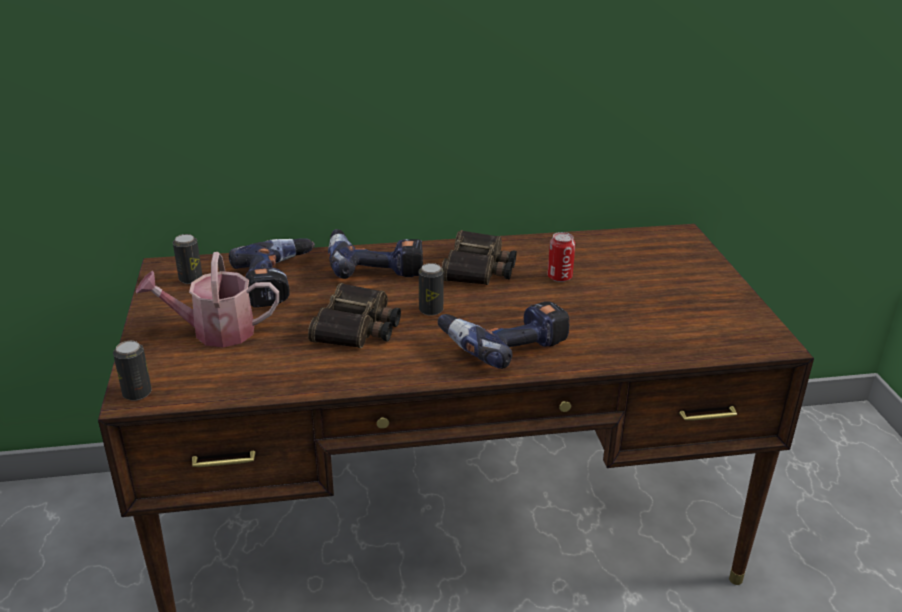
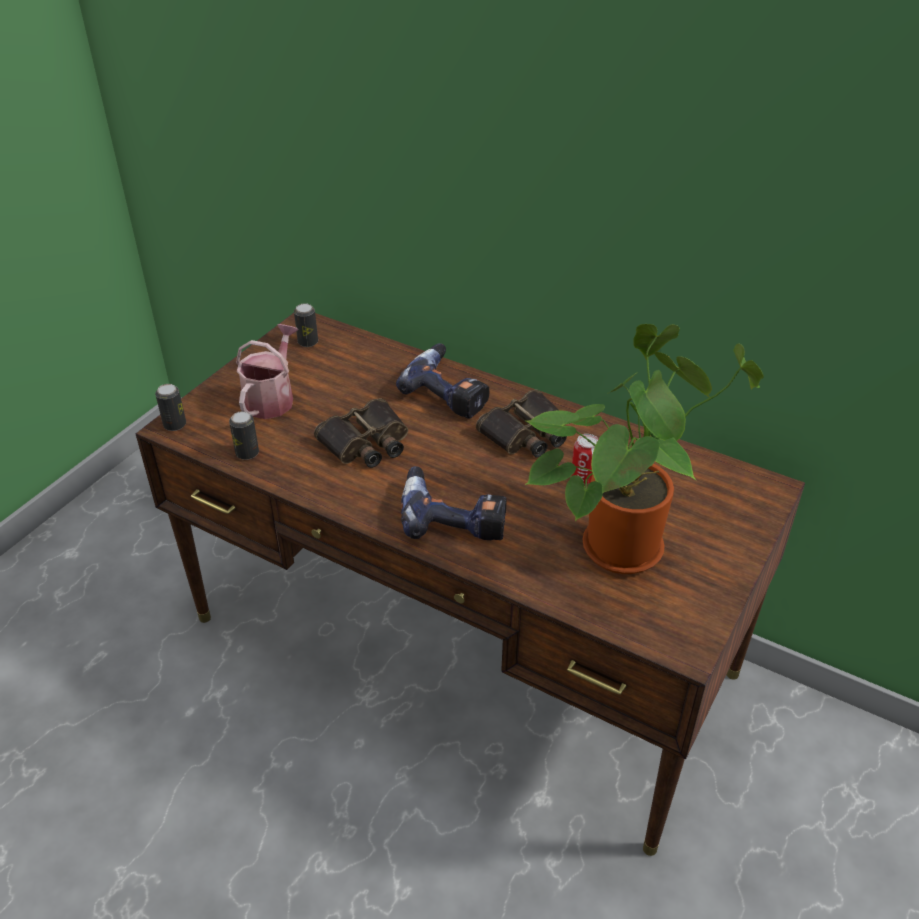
camera: 40 degrees right, 10 degrees up
(215, 332) = (272, 398): watering can -> watering can turned 75 degrees clockwise
(278, 282) = (361, 373): power drill -> none
(431, 310) = (437, 455): can -> can (247, 453)
(643, 303) = (623, 541): none -> potted plant

